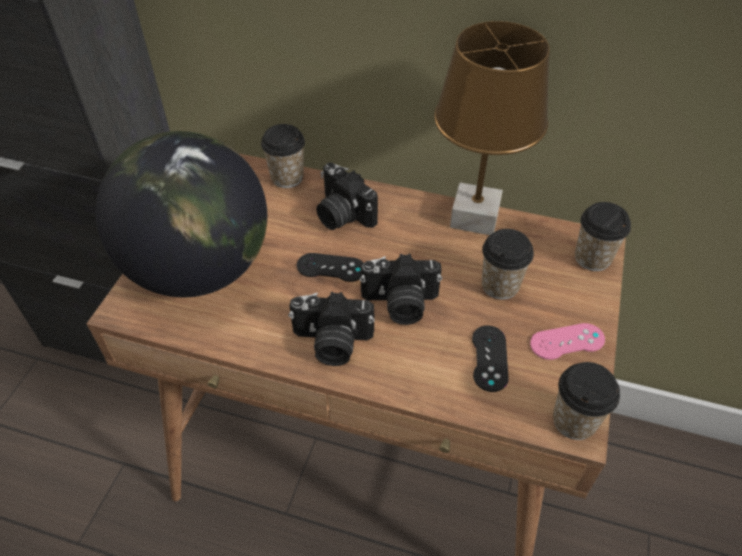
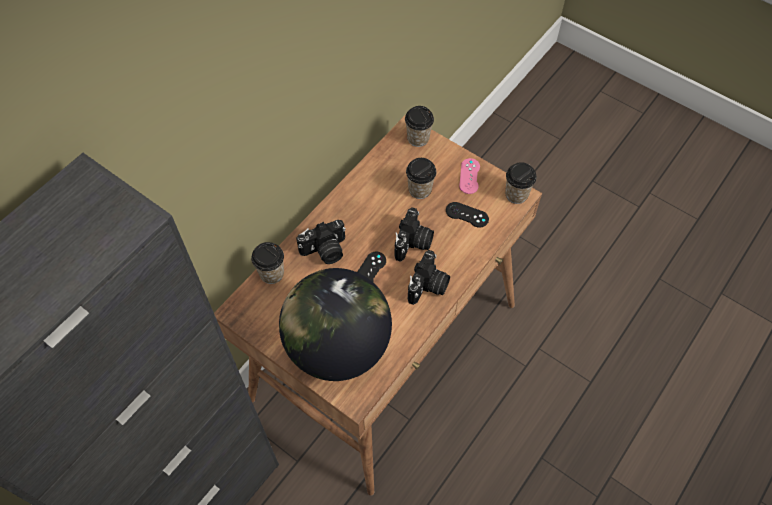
camera: 70 degrees left, 10 degrees up
(475, 218) = (361, 180): brown table lamp -> none

